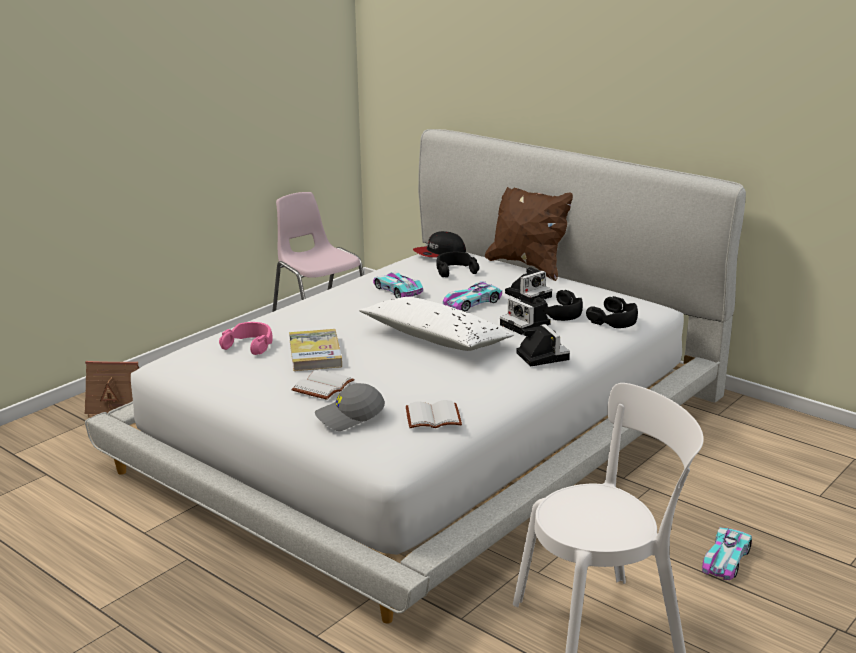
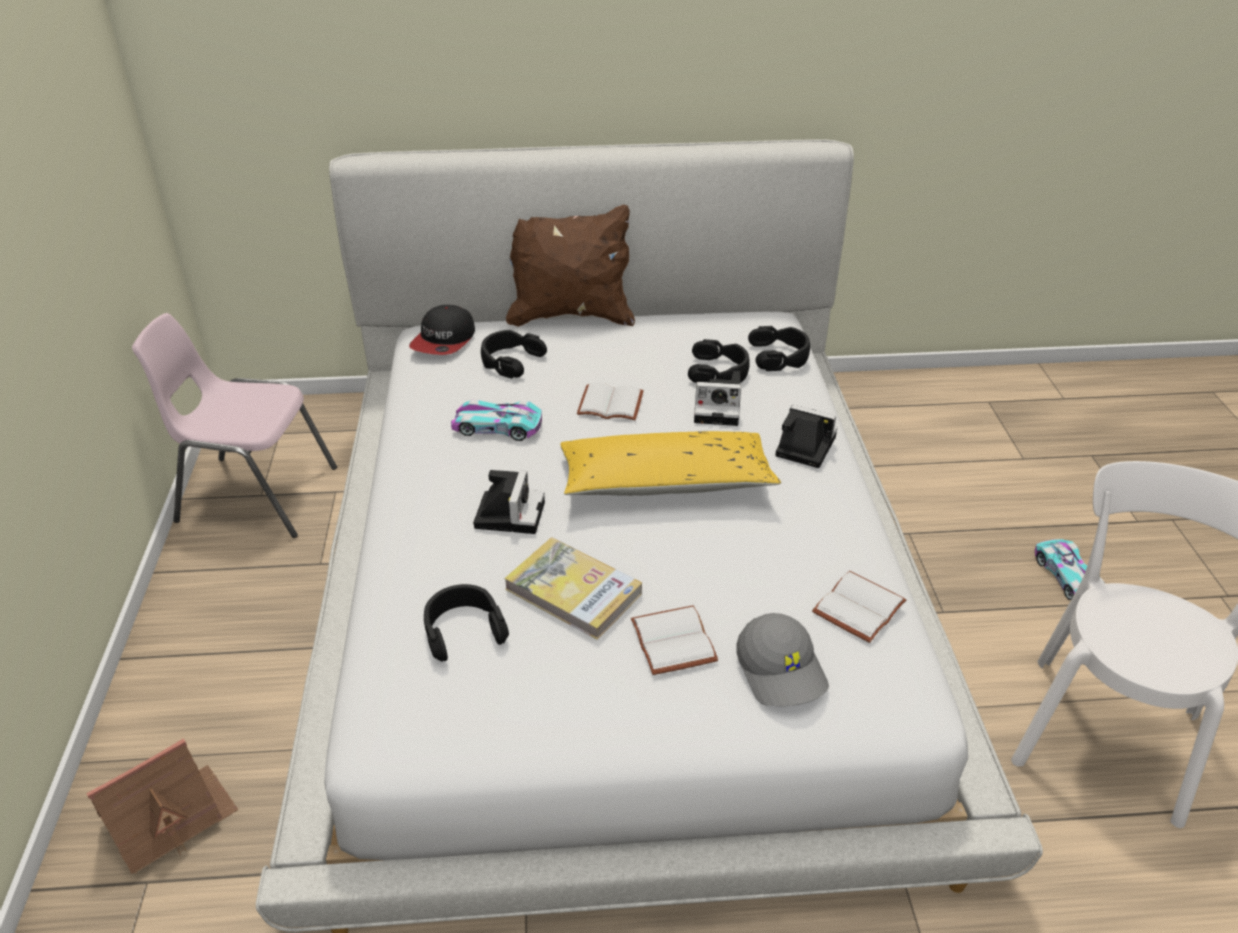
camera: 45 degrees left, 15 degrees up
(249, 345) = (463, 630): pink headphones -> black headphones
(350, 417) = (782, 670): grey cap -> grey cap turned 45 degrees counterclockwise
(435, 338) = (665, 482): white pillow -> yellow pillow
(472, 303) = (612, 403): toy car -> white book
(529, 294) = (647, 360): camera -> camera (509, 513)

